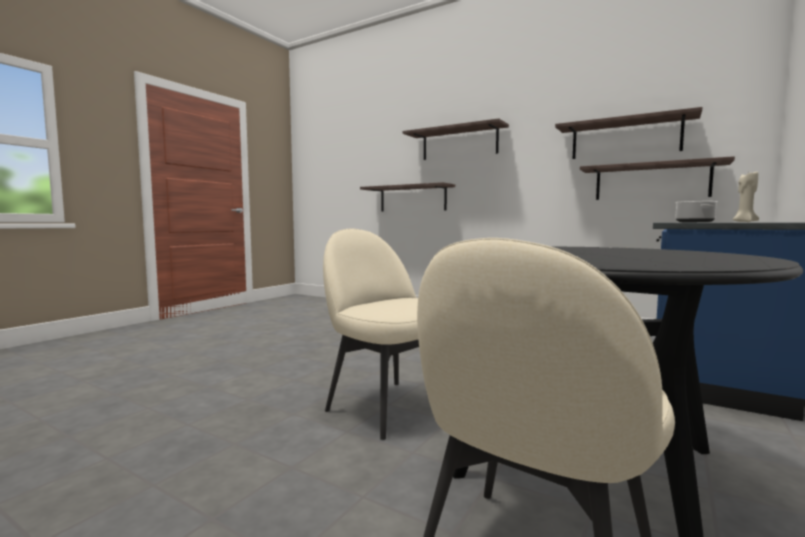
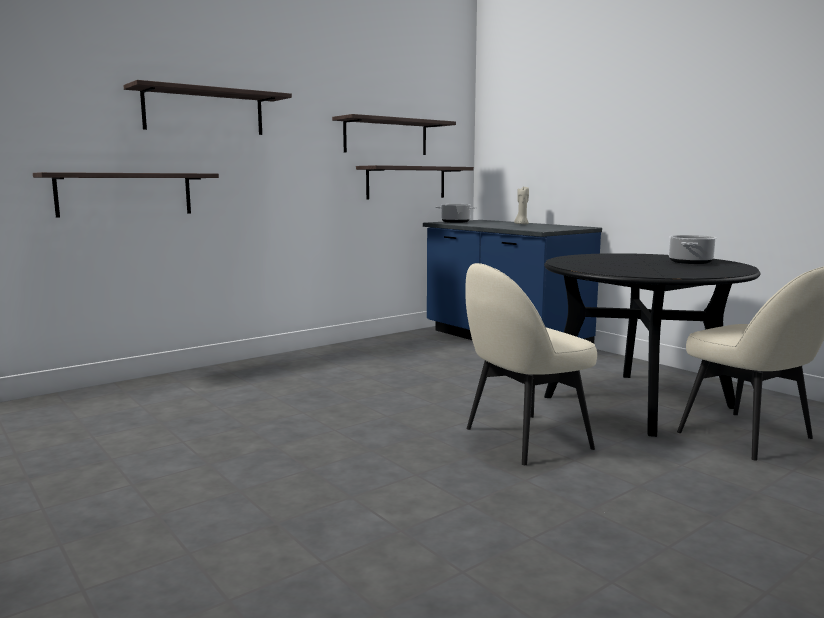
camera: 70 degrees left, 5 degrees up
(673, 259) = (690, 262): none -> cooking pot

